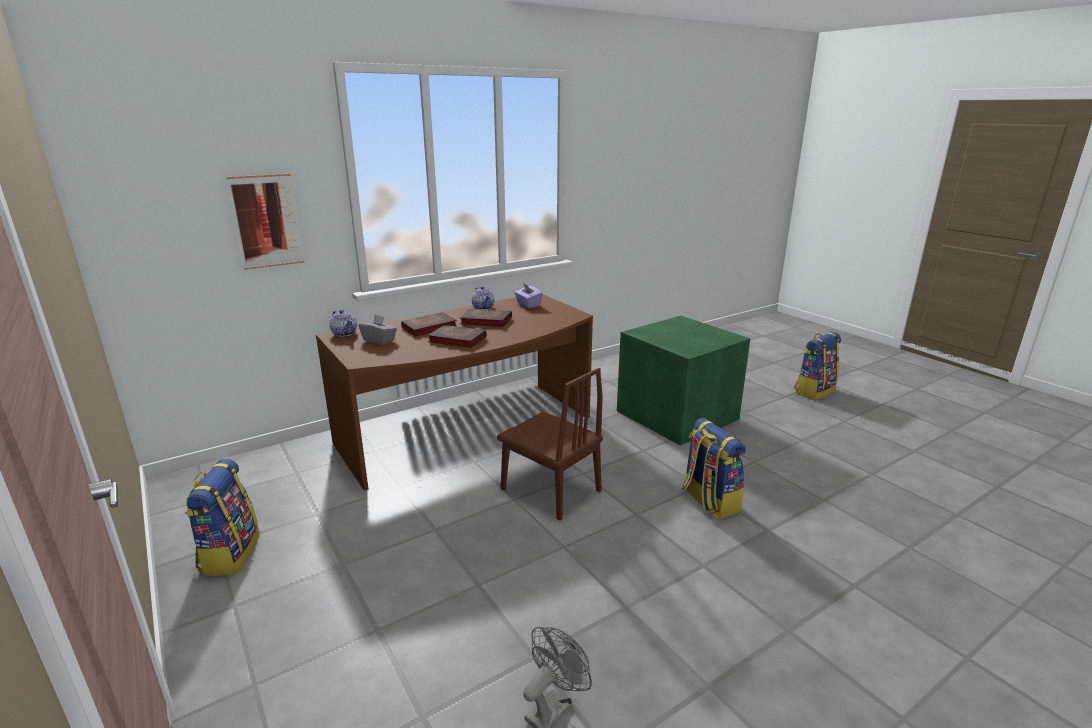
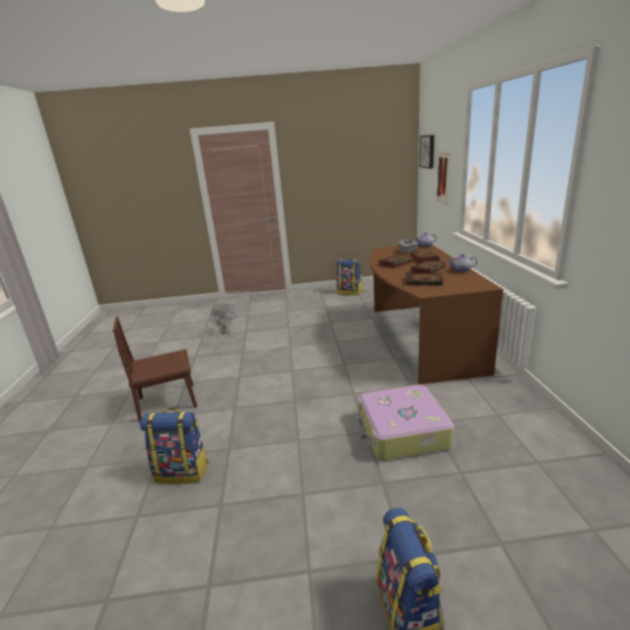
camera: 120 degrees right, 0 degrees up
(153, 178) = (428, 151): none -> picture
(528, 304) = (463, 282): purple tissue box -> none
(536, 318) = (424, 281): none -> book
(550, 489) = (336, 351): brown chair -> brown chair (168, 402)
(677, 414) = (402, 432): green storage box -> suitcase
(709, 501) = (277, 398): backpack -> backpack (182, 472)

